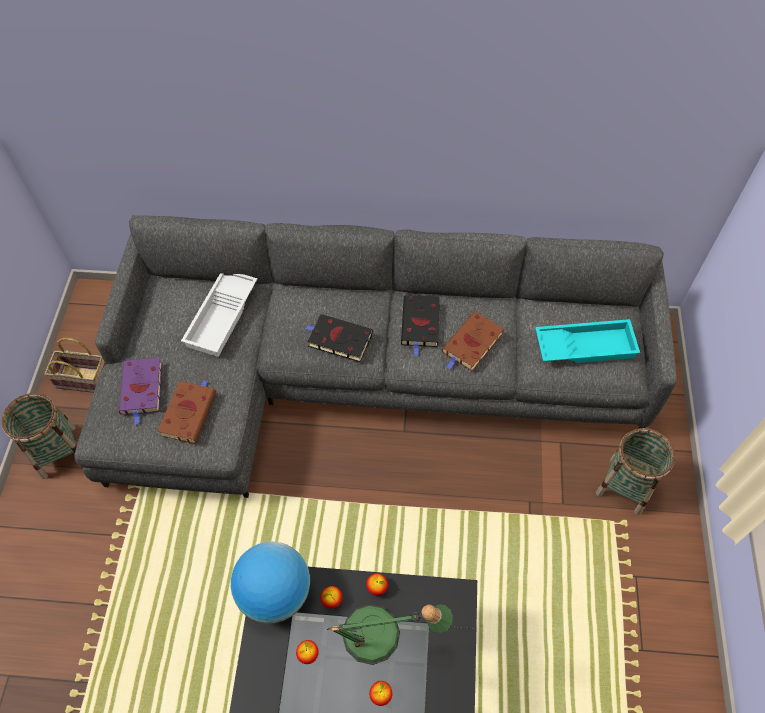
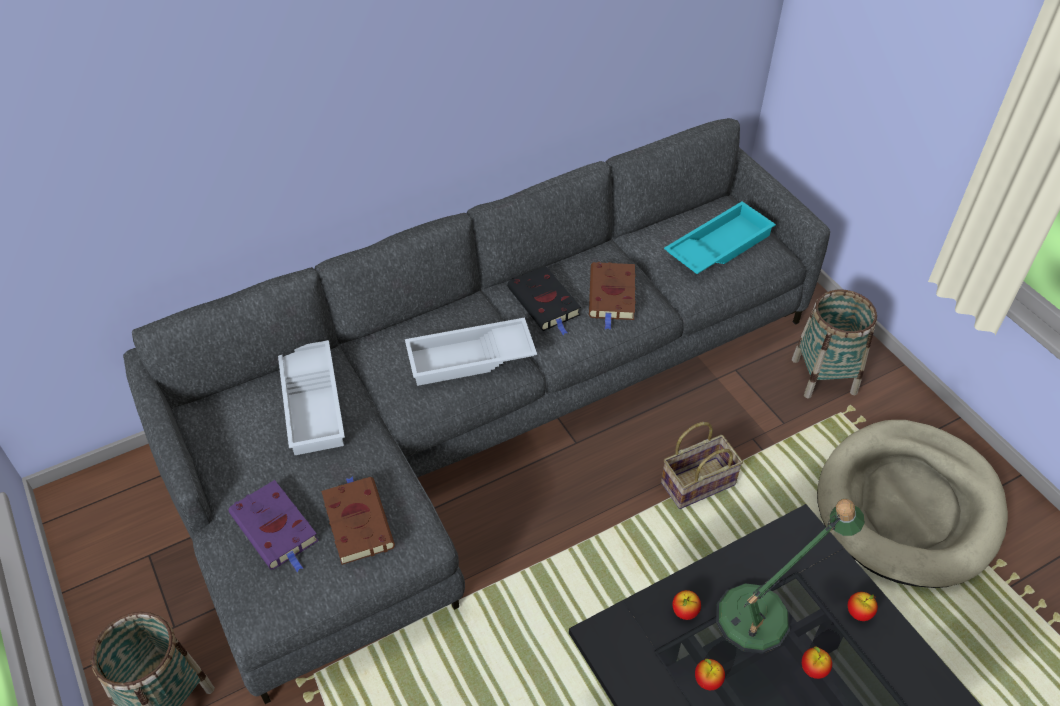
camera: 35 degrees left, 10 degrees down
(85, 379) = (137, 597): basket -> basket (698, 482)
(275, 592) = (618, 643): globe -> none
(338, 339) = (470, 359): black book -> white tray
(377, 587) = (719, 570): apple -> apple (858, 613)
(604, 622) = (908, 506): none -> beige dog bed

